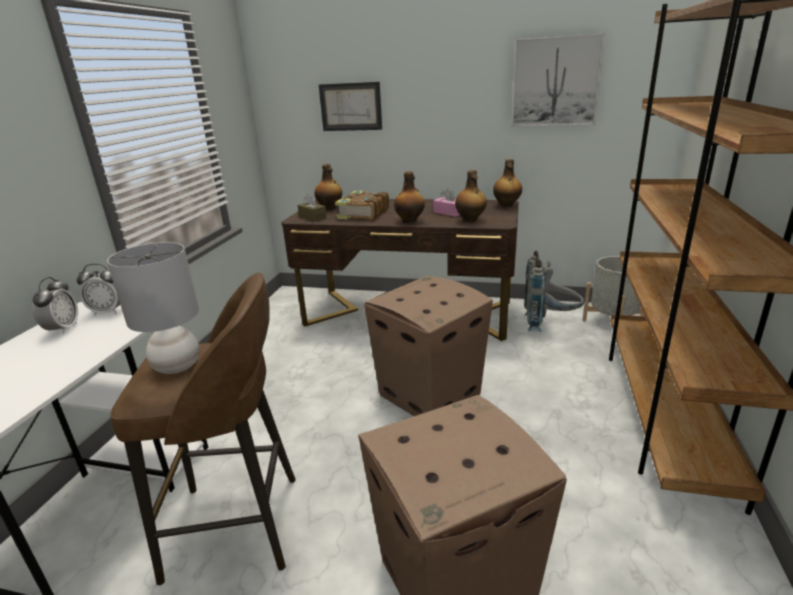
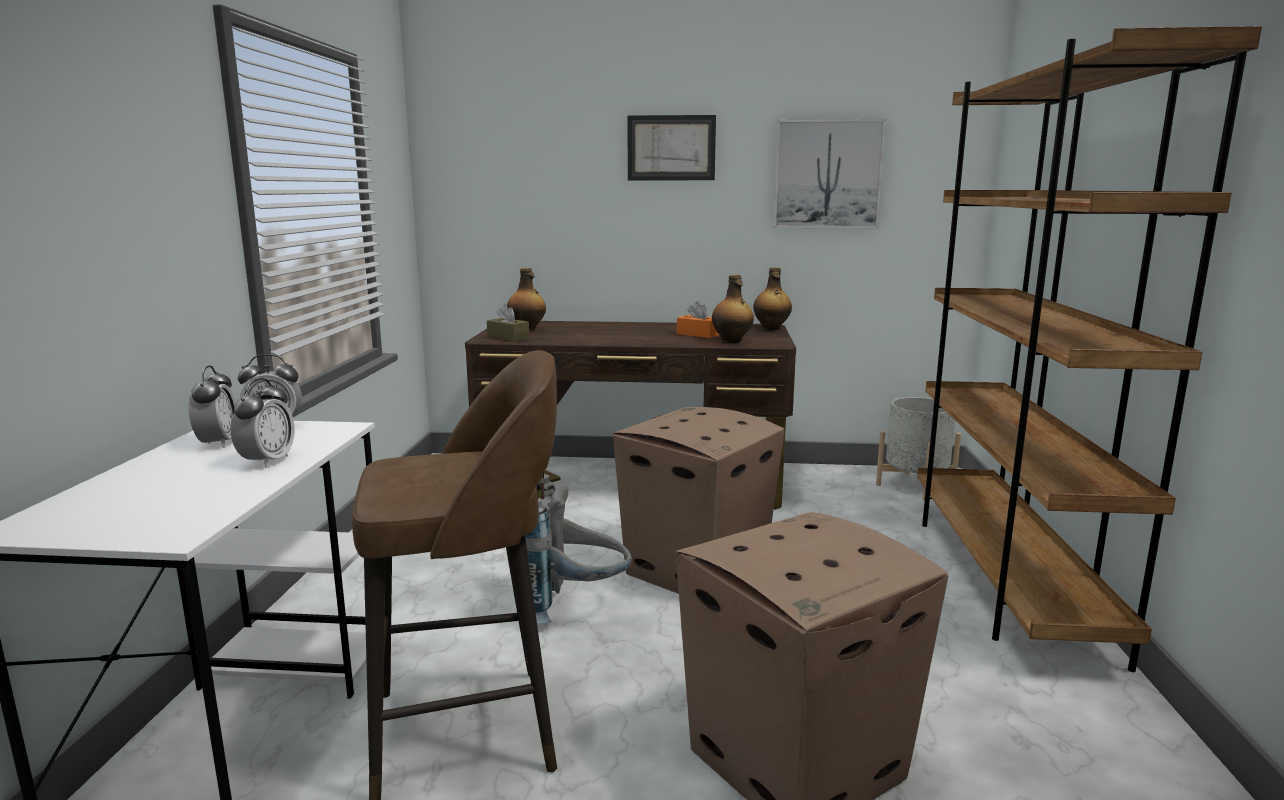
camera: 10 degrees left, 10 degrees down
(82, 350) = (267, 461): none -> alarm clock
(178, 366) = (425, 469): grey table lamp -> none
(350, 107) = (556, 196): picture -> picture (671, 148)
(362, 214) = (579, 335): book -> none
(410, 221) = (650, 342): bottle -> none
(448, 212) = (698, 334): pink tissue box -> orange tissue box
(549, 324) = (834, 490): grey backpack -> grey backpack (575, 607)

